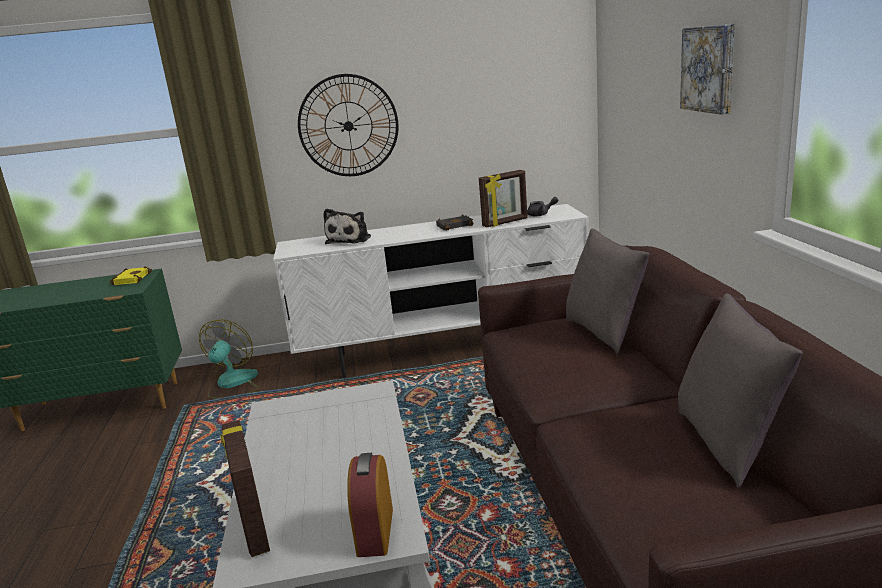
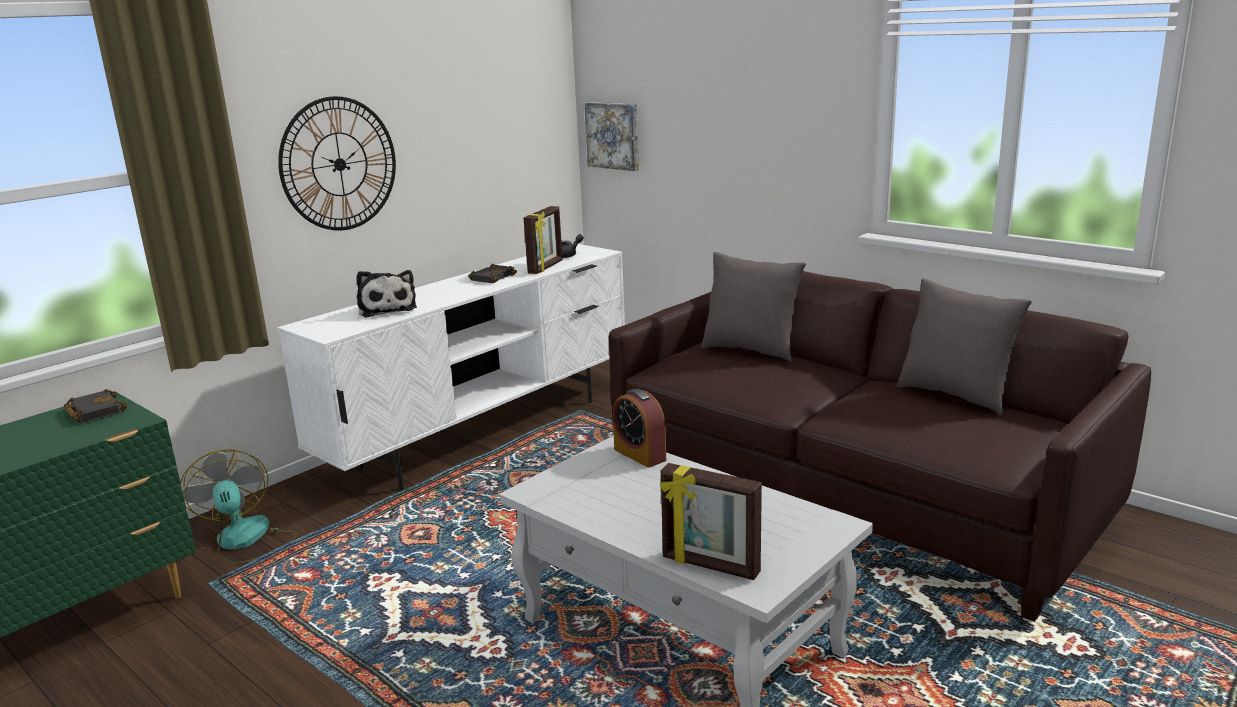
camera: 40 degrees left, 0 degrees up
(131, 279) = (93, 411): yellow book -> black book
(375, 531) = (814, 528): alarm clock -> alarm clock (640, 454)
(710, 68) = (778, 96): picture -> picture (614, 135)

